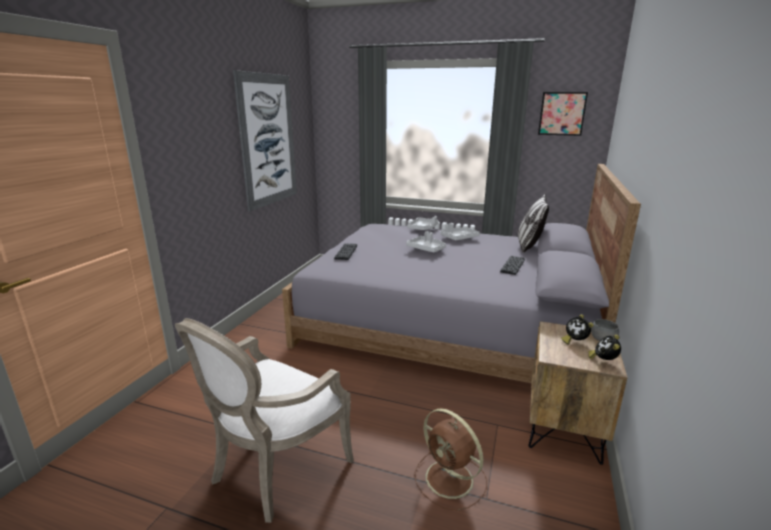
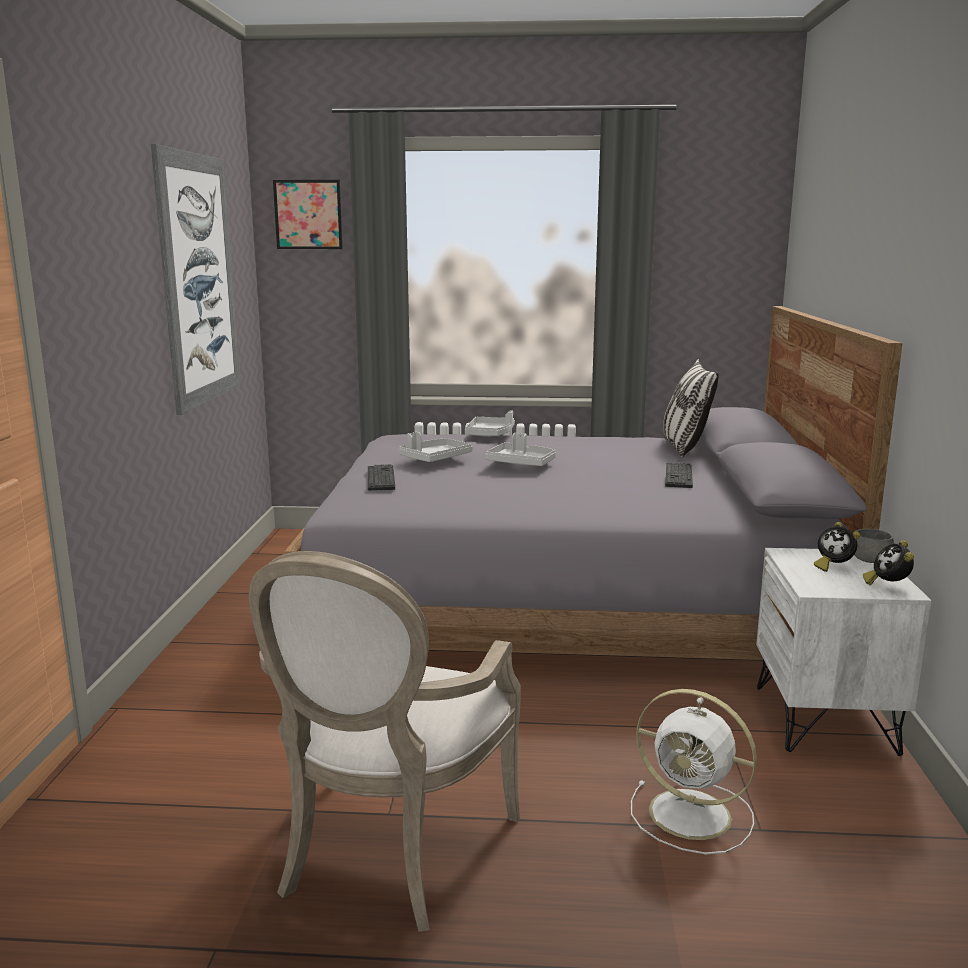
camera: 15 degrees left, 5 degrees down
(451, 480) = (693, 815): brown fan -> white fan
(459, 238) = (563, 444): grey tray -> grey tray (435, 459)
(562, 113) = (709, 227): picture -> picture (308, 214)
(564, 429) = (826, 720): brown nightstand -> white nightstand

